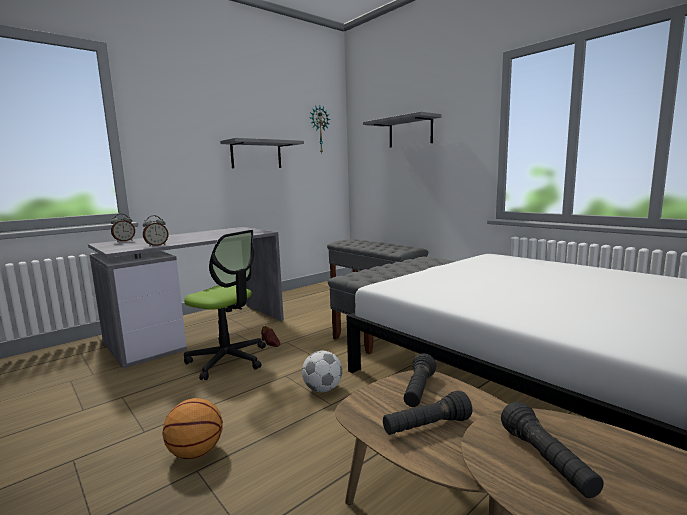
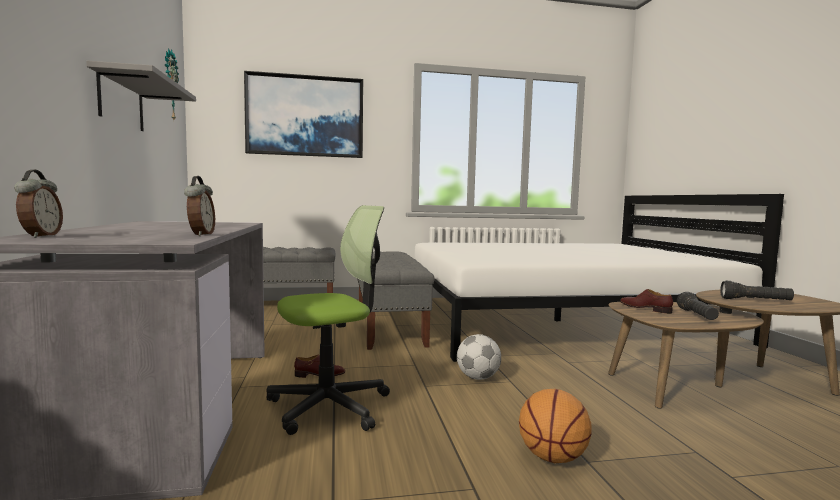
camera: 60 degrees left, 5 degrees down
(410, 132) = (305, 116): grey shelf -> picture
(418, 391) = (645, 309): black flashlight -> brown shoe

